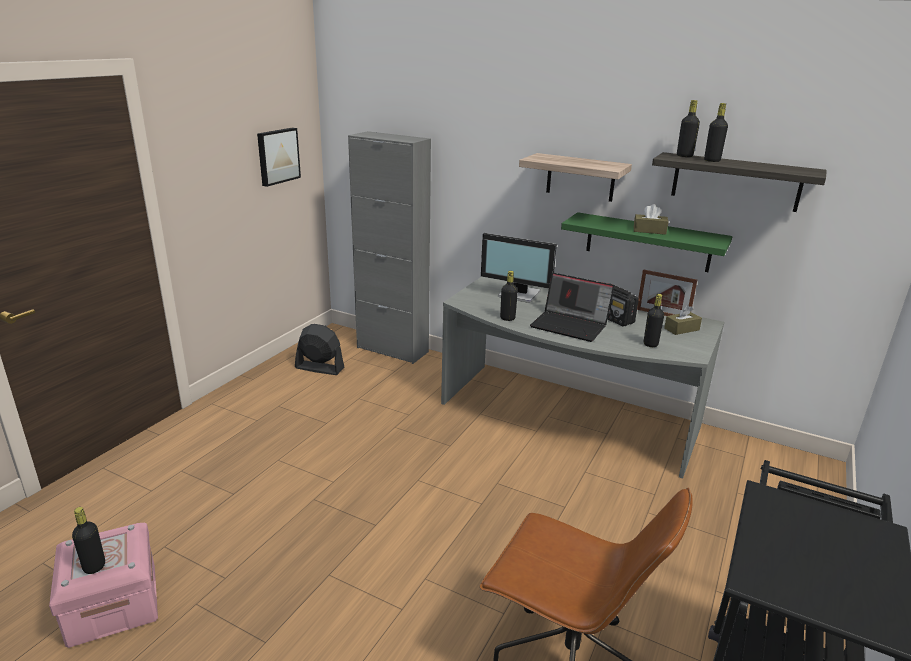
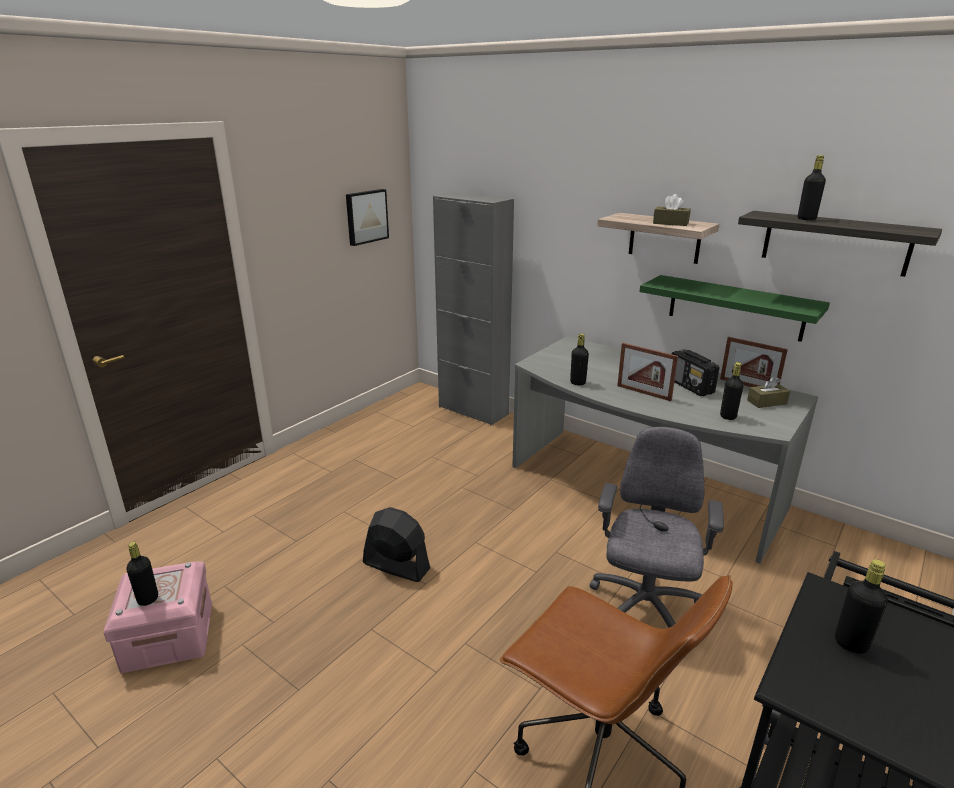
camera: 10 degrees right, 0 degrees up
(319, 368) = (399, 424): black fan -> black fan (396, 566)
(519, 295) = (595, 359): monitor -> none
(570, 325) = (643, 393): laptop -> picture frame
(587, 530) = (644, 609): none -> grey office chair
(649, 231) = (735, 295): brown tissue box -> brown tissue box (670, 223)
(684, 156) = (776, 214): black bottle -> black bottle (851, 643)

